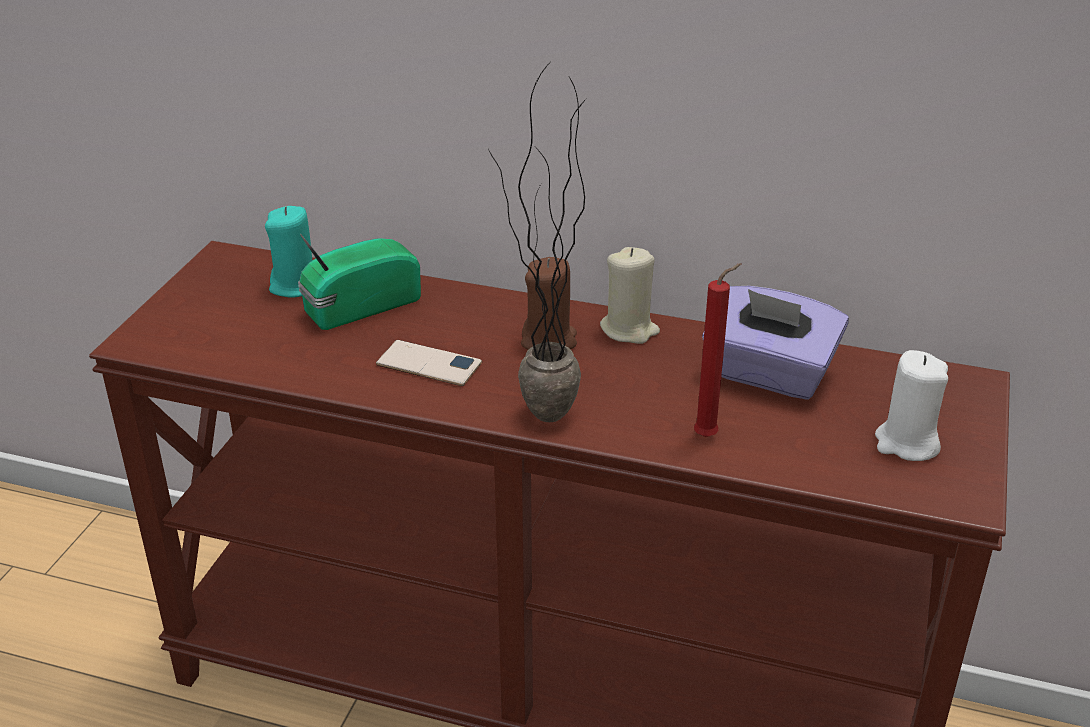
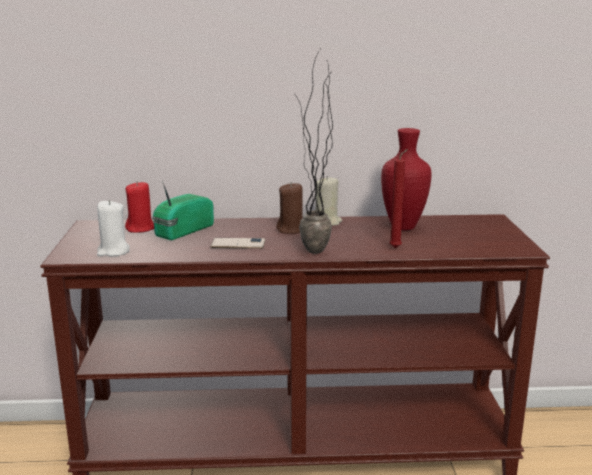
camera: 20 degrees left, 15 degrees down
(296, 285) = (141, 228): turquoise candle -> red candle
(769, 374) = (404, 227): purple tissue box -> red vase
(906, 443) = (484, 238): white candle -> white candle (113, 251)

